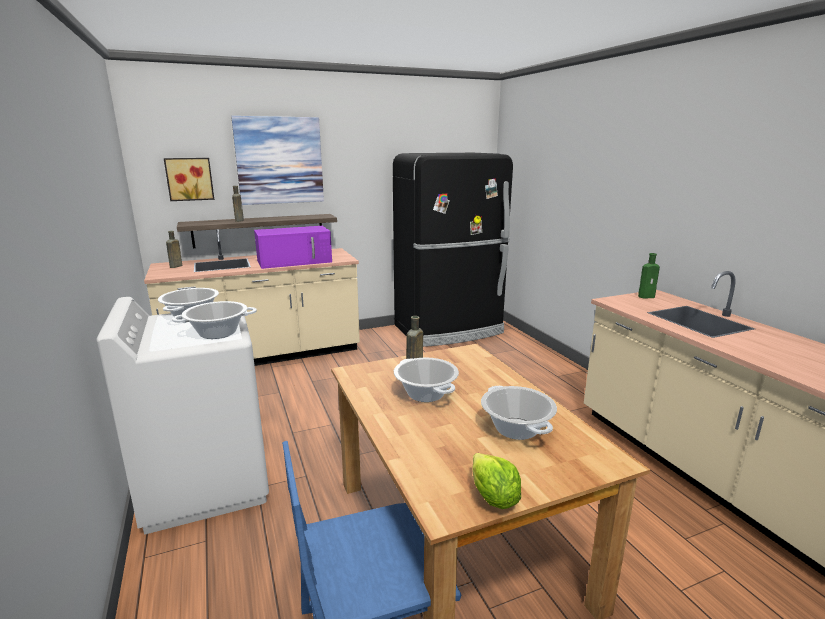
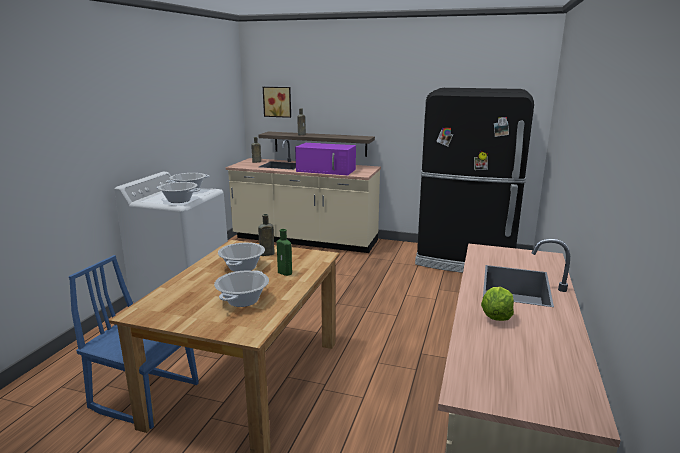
camera: 40 degrees right, 0 degrees up
(279, 160) = (338, 91): picture -> none
(493, 498) = (161, 319): lettuce -> lettuce (496, 316)
(647, 296) = (529, 255): green bottle -> green bottle (285, 273)

